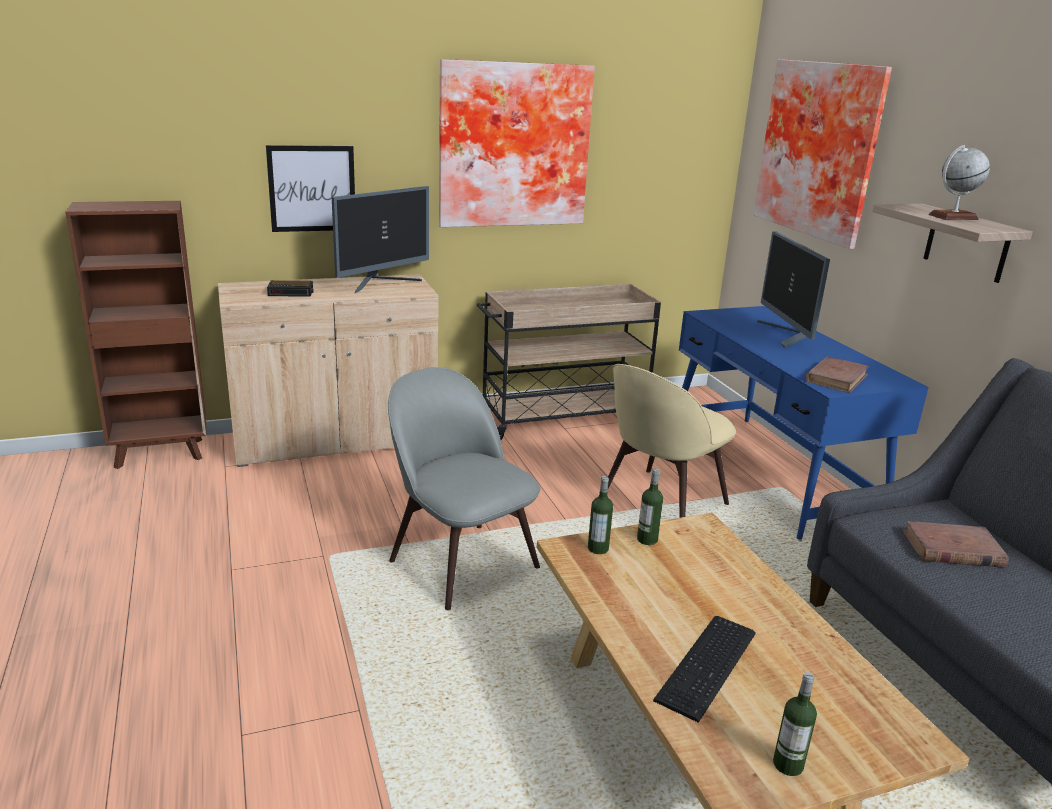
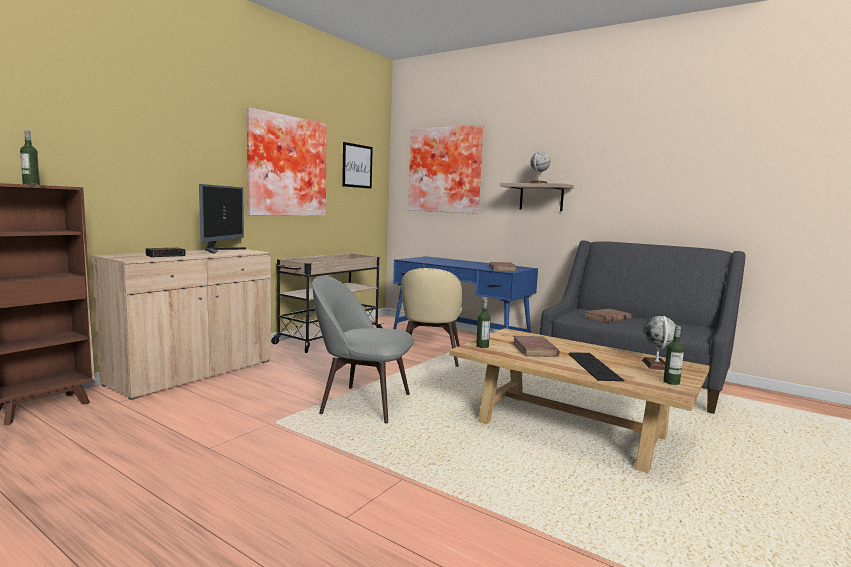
camera: 35 degrees left, 15 degrees down
(312, 188) = (165, 185): picture -> picture (357, 166)
(647, 539) = (496, 339): bottle -> bottle (31, 184)
(672, 586) = (534, 349): none -> brown book
(786, 335) = (455, 261): monitor -> none
(841, 710) = (656, 365): none -> globe

